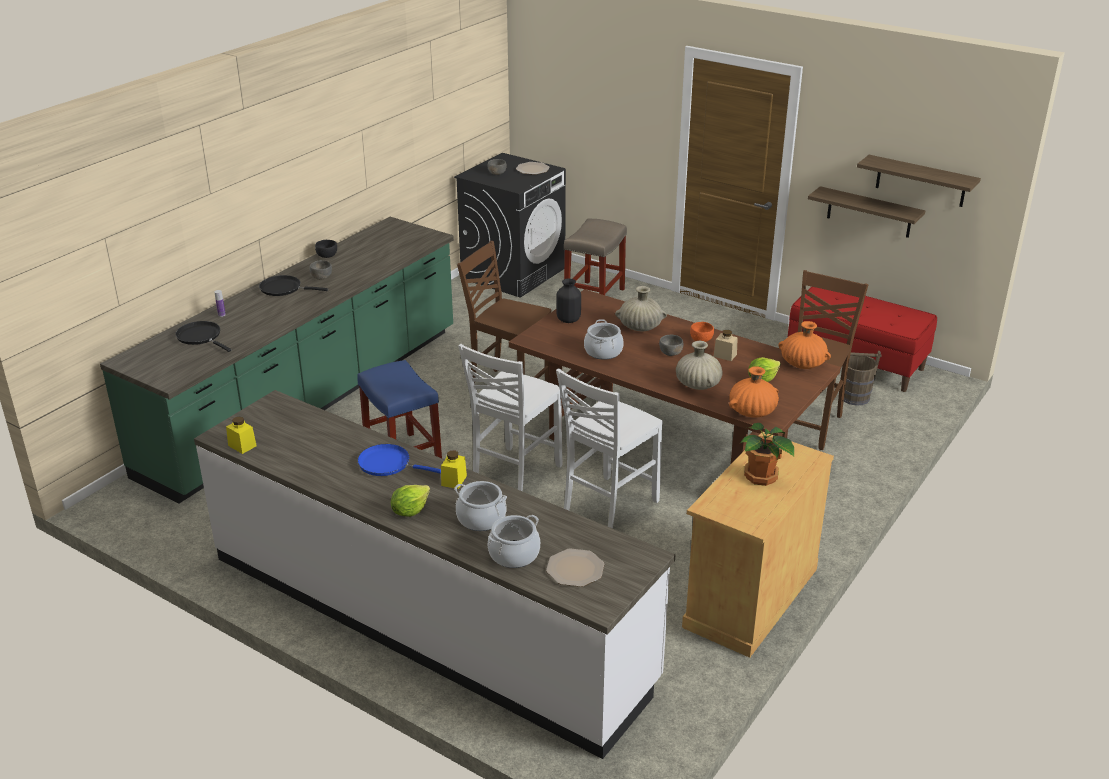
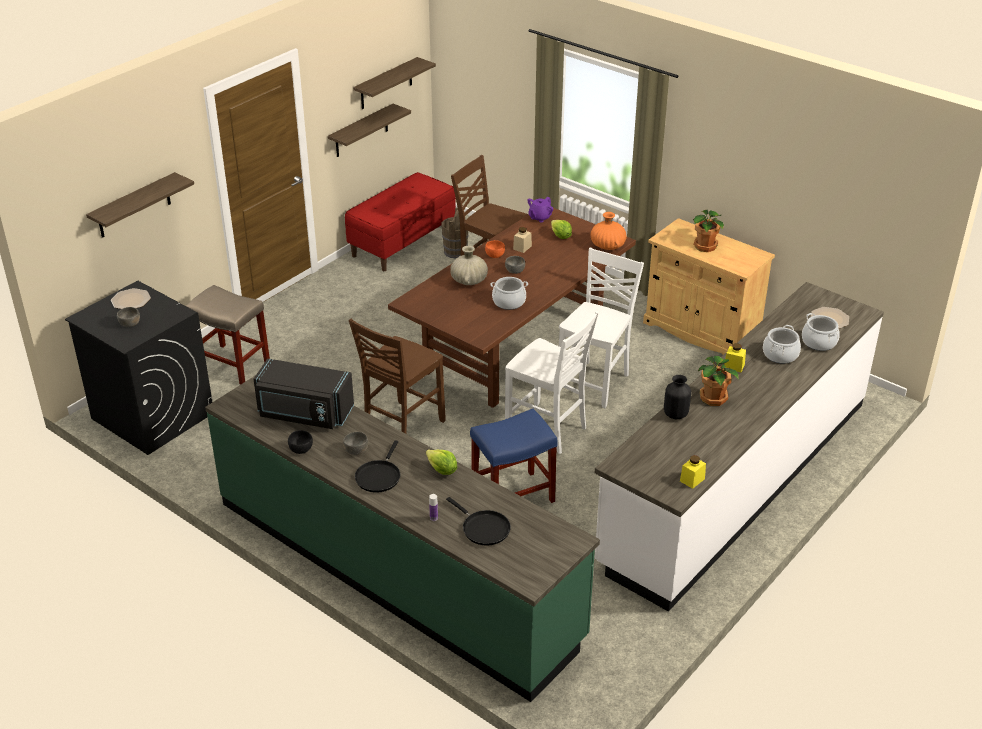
camera: 85 degrees left, 5 degrees up
(201, 337) = (483, 528): black frying pan -> black frying pan turned 90 degrees counterclockwise
(376, 252) = (304, 413): none -> black microwave
(388, 464) = (714, 398): blue frying pan -> potted plant
(410, 510) = (775, 387): lettuce -> lettuce (442, 470)
(568, 320) = (448, 316): black vase -> black vase (676, 414)
(595, 110) = (134, 206): none -> shelf
(608, 506) = (595, 383): white chair -> white chair turned 105 degrees counterclockwise
(697, 385) = (567, 264): beige vase -> none
(802, 364) = (539, 217): orange vase -> purple teapot

